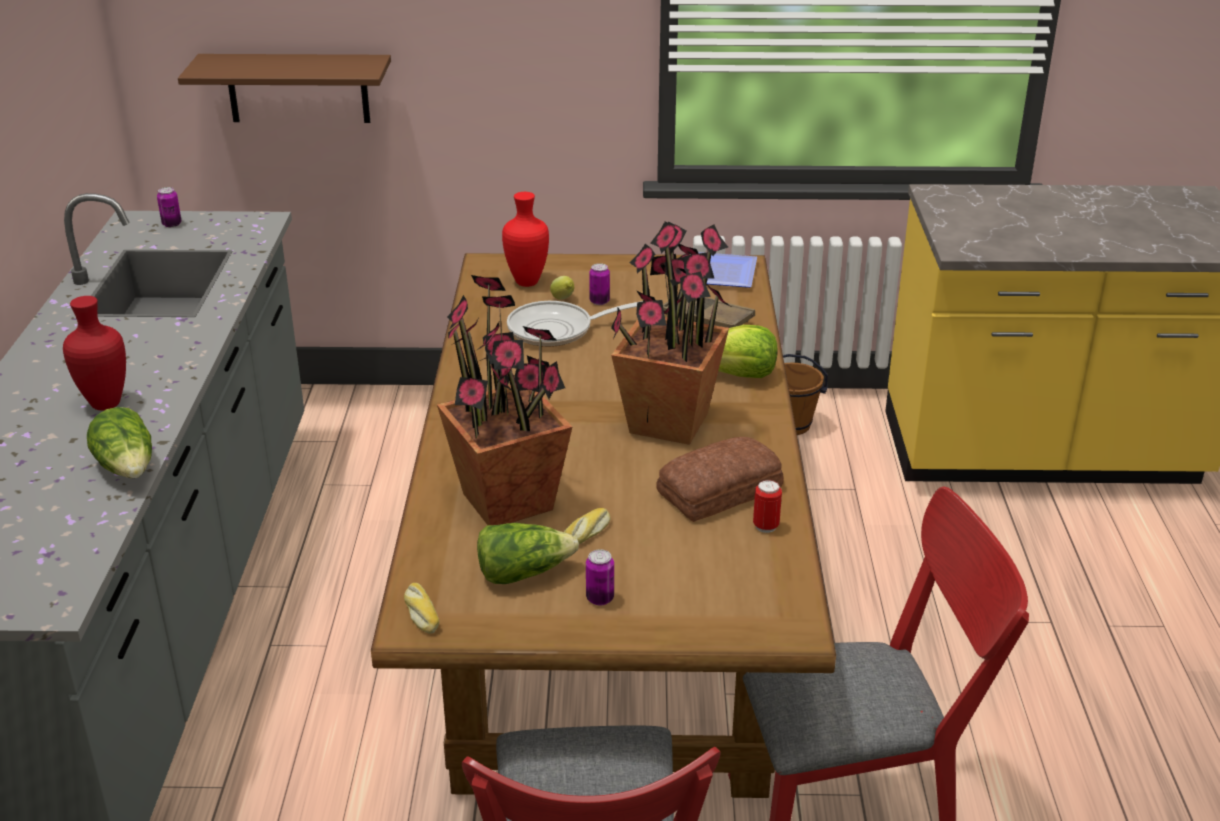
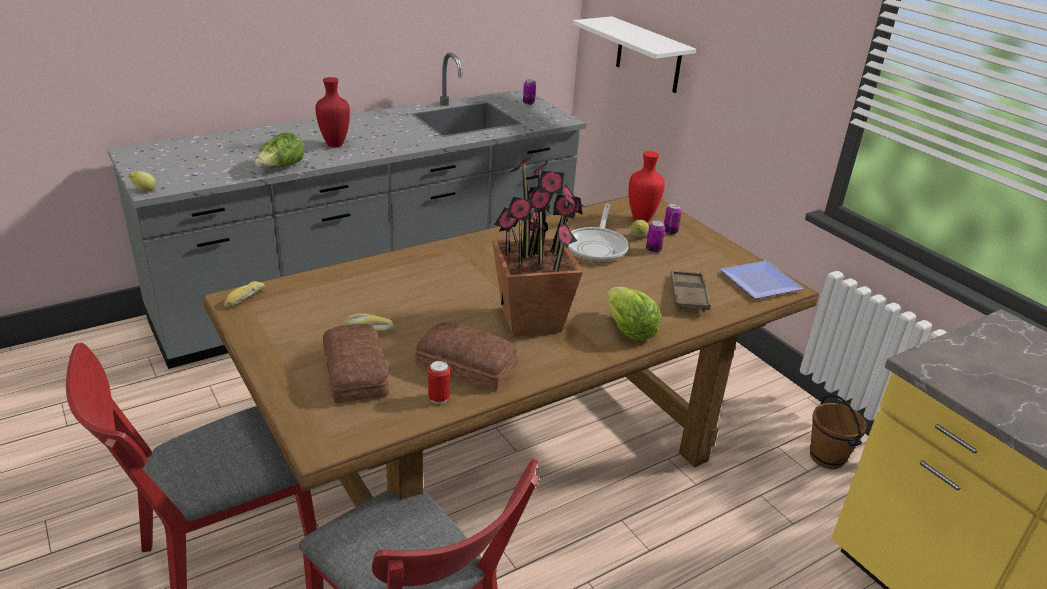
camera: 55 degrees right, 0 degrees up
(50, 613) = (144, 190): none -> lemon
(298, 88) = (648, 55): brown shelf -> white shelf
(508, 502) = (380, 291): potted plant -> none
(523, 572) = (309, 318): lettuce -> none
(558, 330) = (597, 247): frying pan -> frying pan turned 120 degrees counterclockwise
(600, 598) = (300, 354): can -> can (670, 232)
(671, 566) = (357, 371): none -> bread

